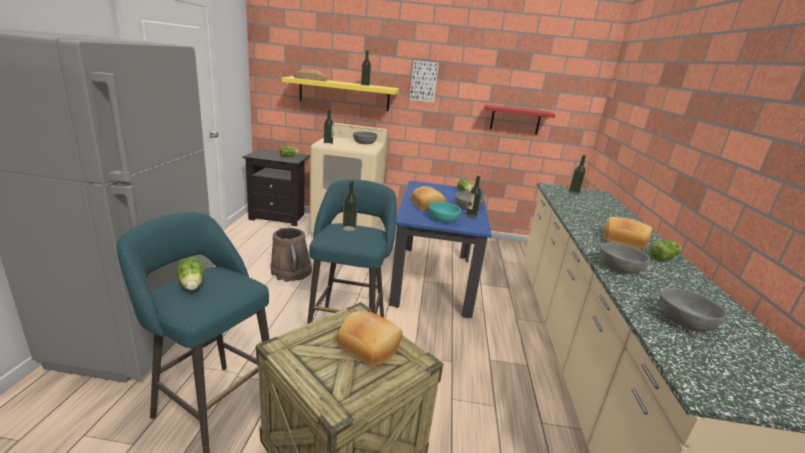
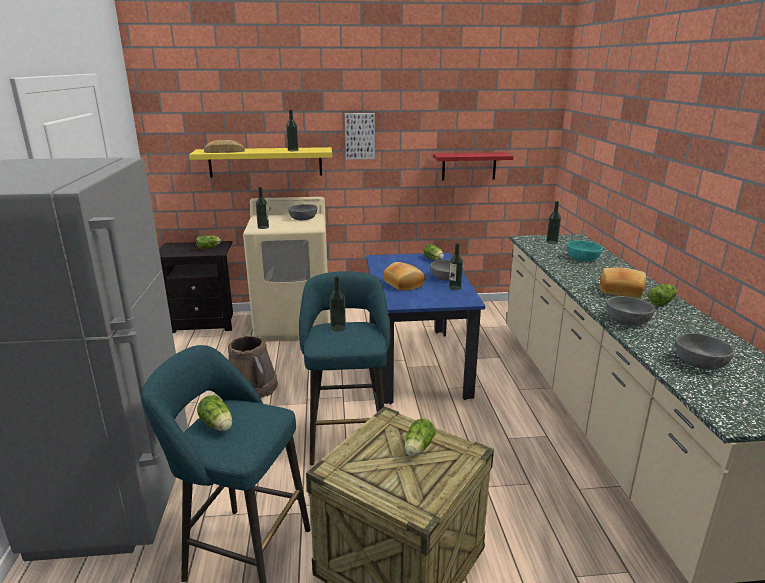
camera: 10 degrees left, 0 degrees up
(370, 346) = (417, 448): bread -> lettuce
(443, 219) = (428, 297): turquoise bowl -> turquoise bowl (583, 258)

